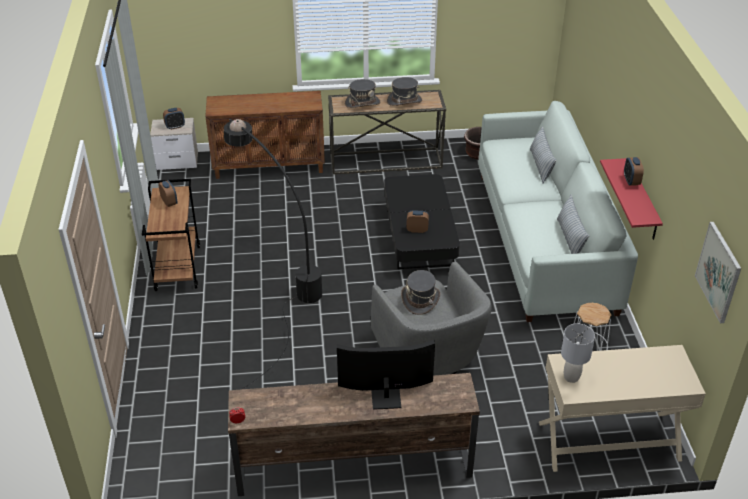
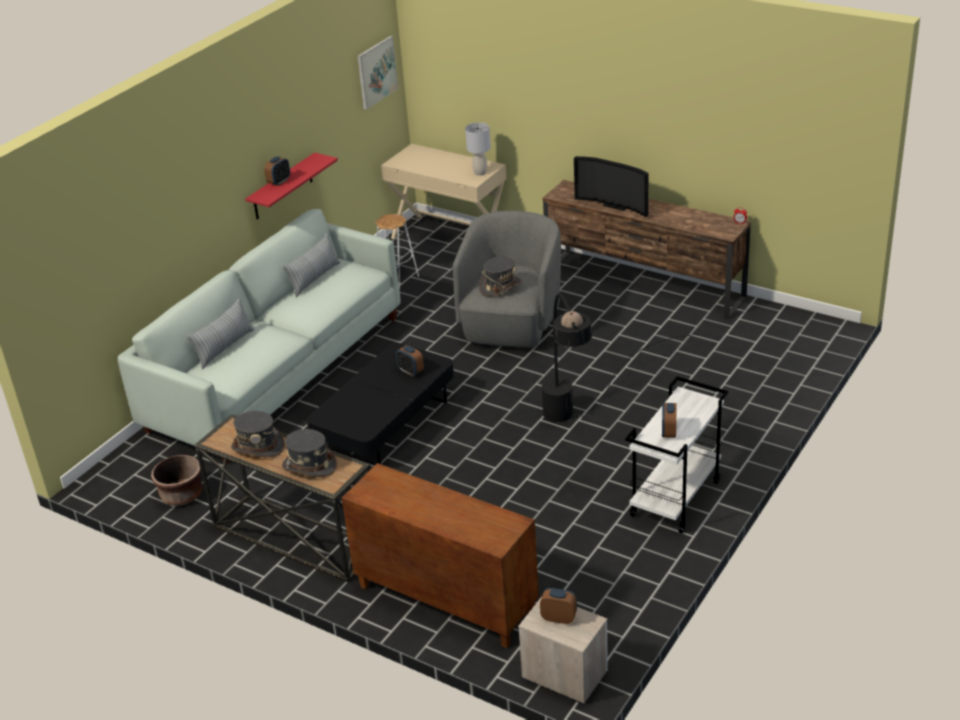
camera: 140 degrees left, 5 degrees down
(177, 268) = (675, 499): brown cart -> white cart

